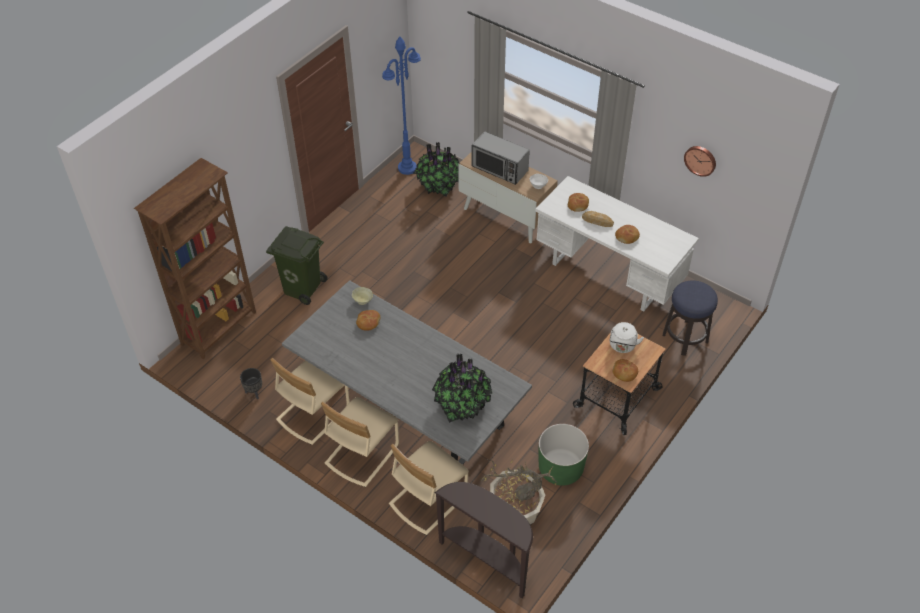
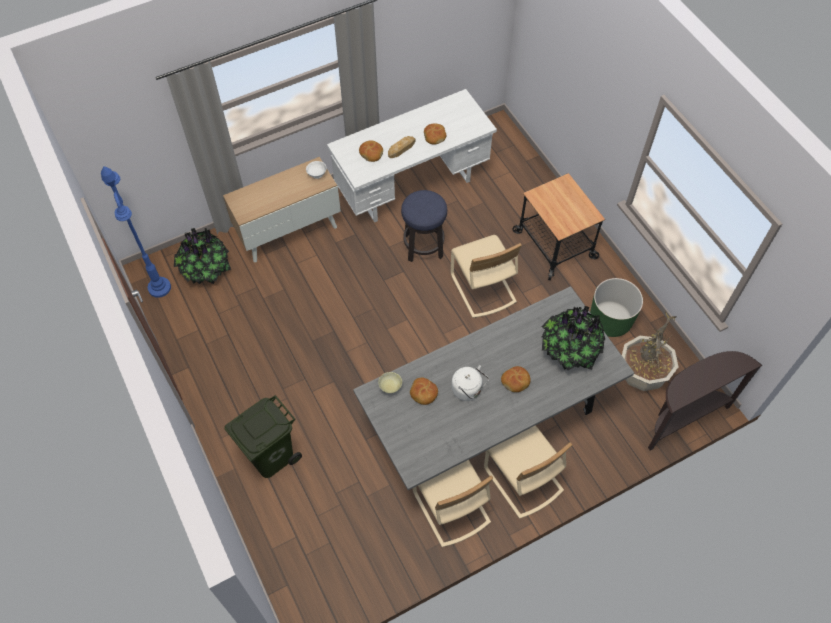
camera: 65 degrees left, 10 degrees up
(220, 328) = (280, 565): brown bookcase -> none
(254, 393) = (393, 557): black planter -> none
(427, 500) = (600, 441): beige chair -> beige chair (482, 289)
(499, 169) = (272, 195): microwave -> none
(622, 346) = (551, 201): white kettle -> white kettle (468, 390)
(624, 373) = (582, 214): bread -> bread (515, 381)
(685, 338) = (515, 167): stool -> stool (423, 246)
(700, 160) = (441, 23): wall clock -> none

